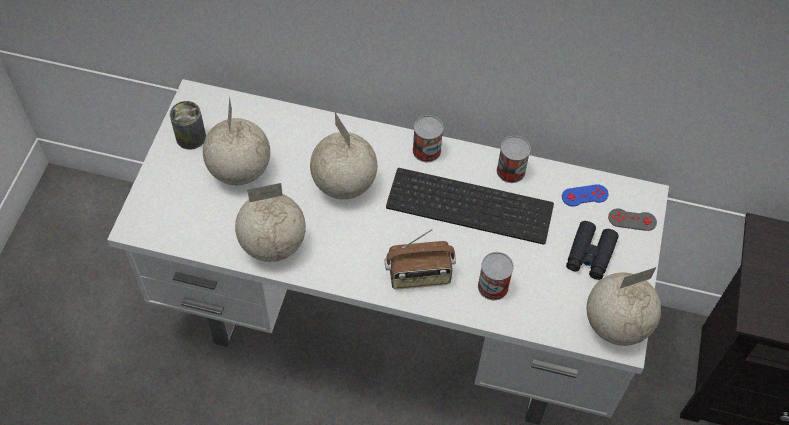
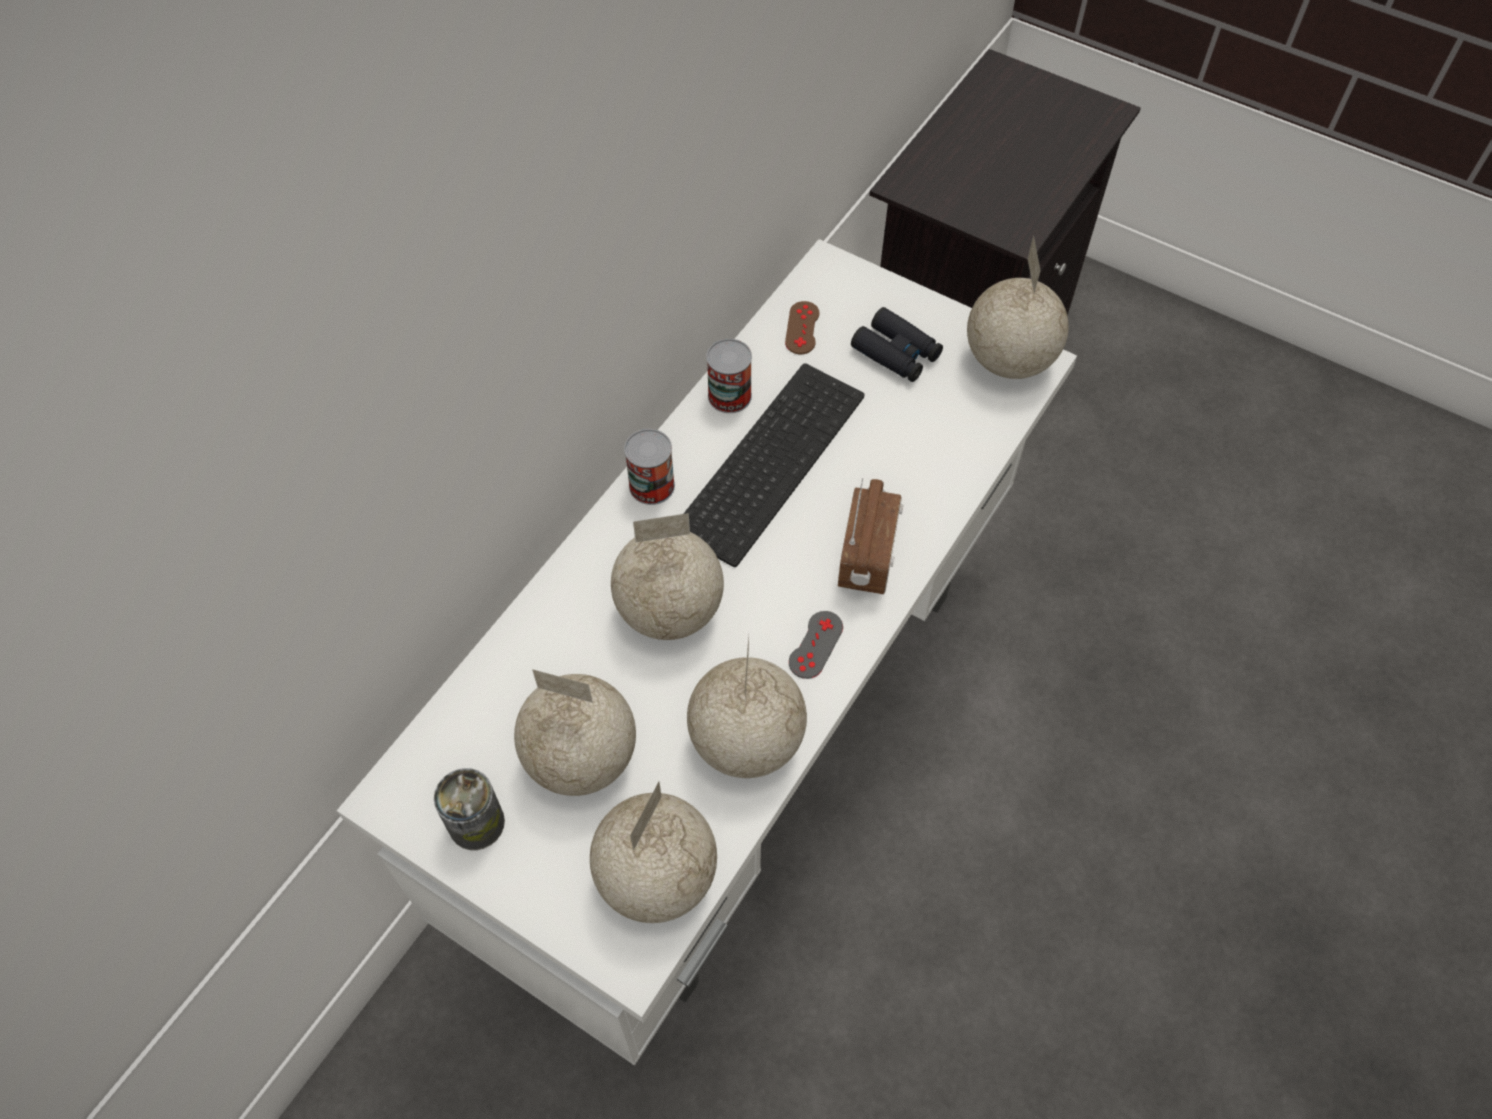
camera: 70 degrees left, 0 degrees up
(181, 224) = (655, 878): none -> globe
(493, 286) = (912, 475): can -> none
(584, 195) = (802, 328): blue game controller -> brown game controller
(632, 220) = (858, 292): grey game controller -> grey game controller (815, 645)

